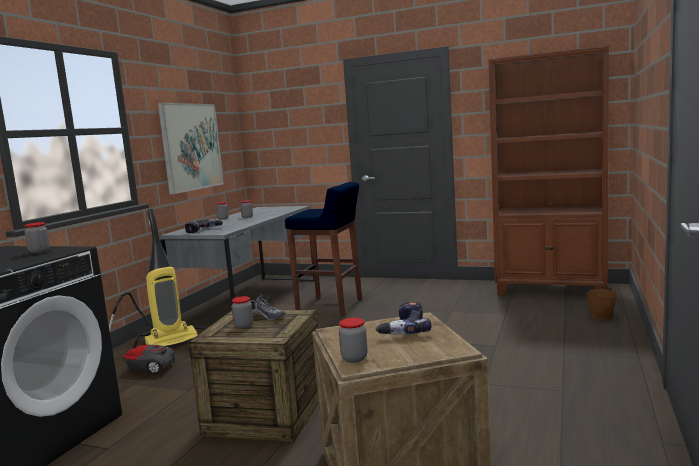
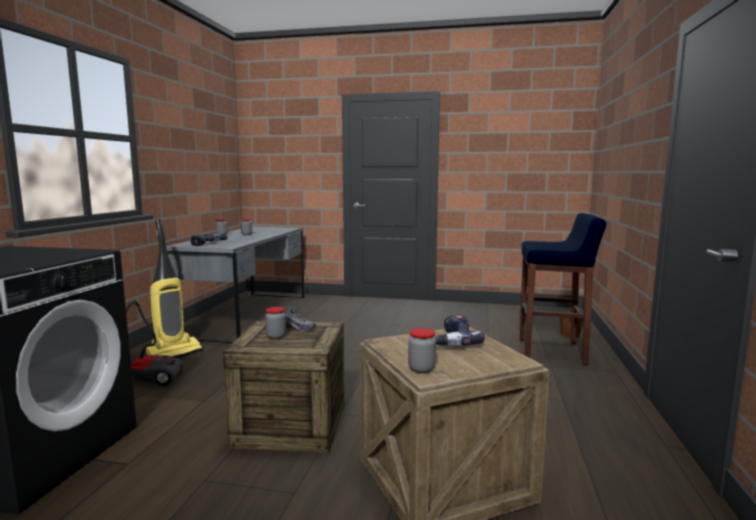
camera: 10 degrees left, 0 degrees up
(39, 252) = (55, 252): jar -> none
(191, 147) = (193, 163): picture -> none
(331, 306) = (326, 321): blue stool -> blue stool (553, 352)
(551, 290) = (519, 311): brown bookcase -> none

